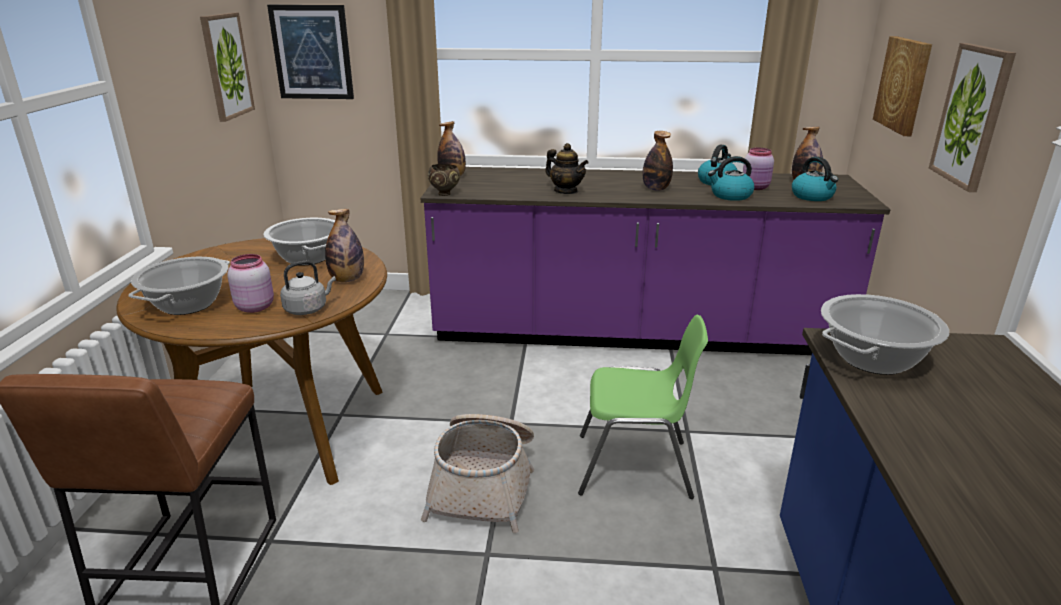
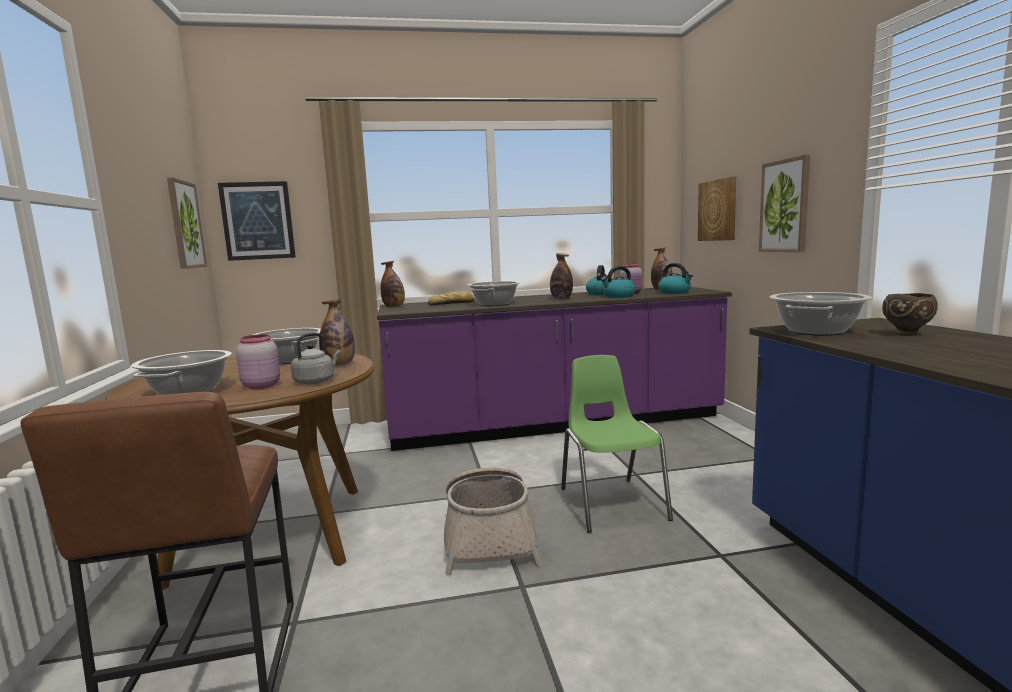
camera: 15 degrees left, 15 degrees down
(445, 194) = (397, 312): brown bowl -> brown bowl (907, 334)
(521, 179) = (452, 303): none -> bread
(566, 191) = (494, 304): teapot -> cooking pot
(635, 467) = (611, 503): green chair -> green chair turned 90 degrees counterclockwise

